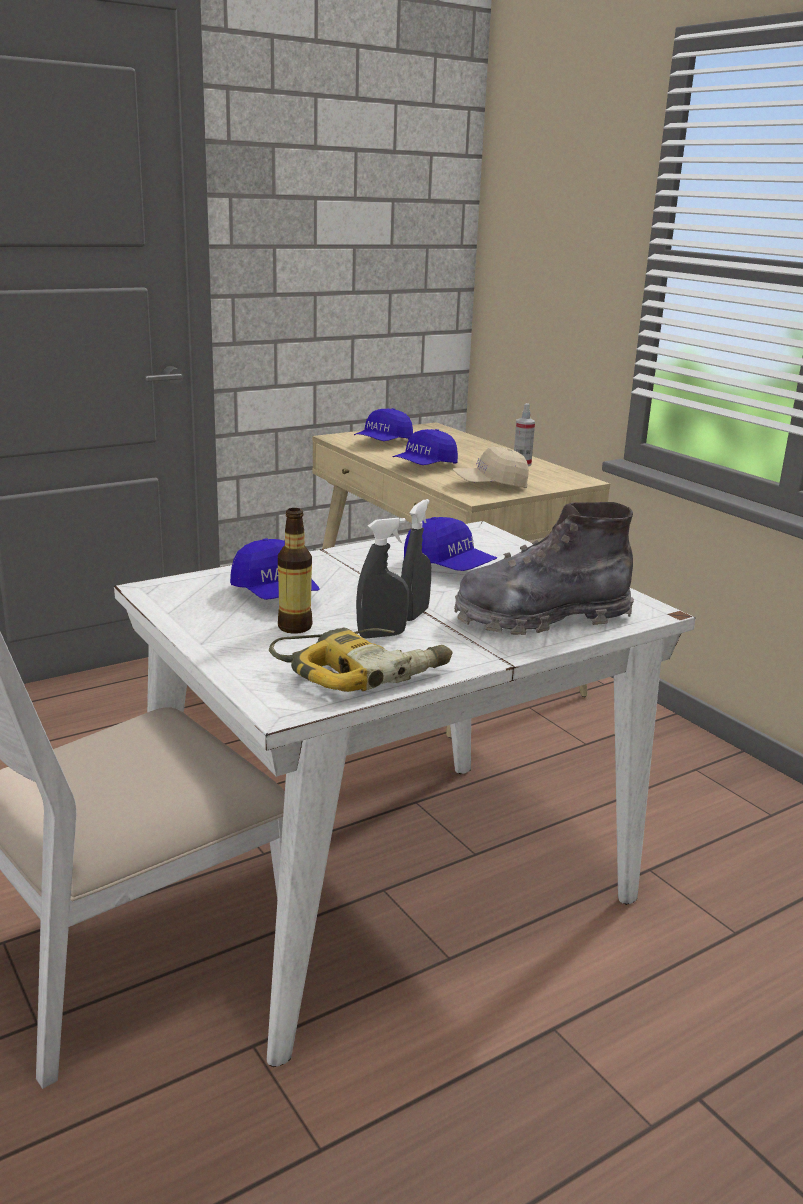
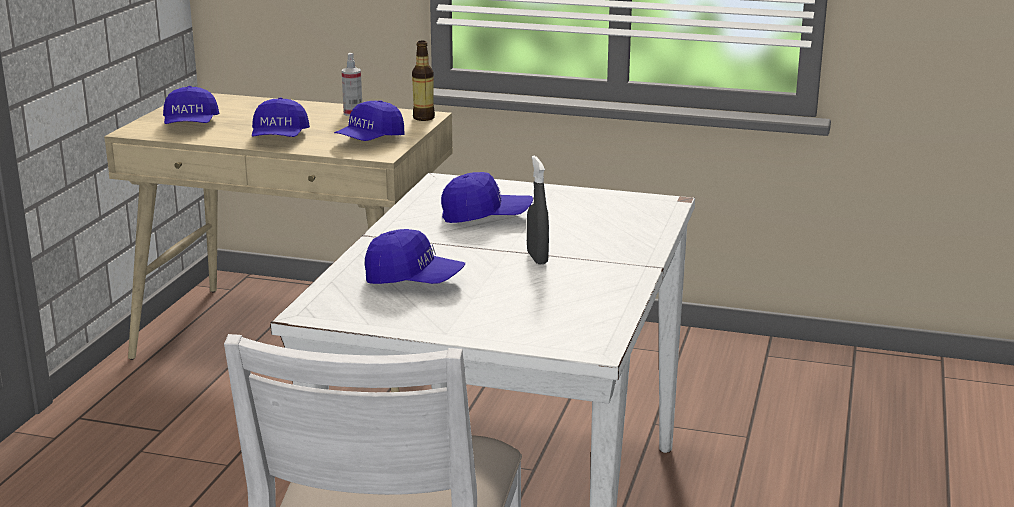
camera: 40 degrees left, 0 degrees up
(294, 627) = (481, 297): bottle -> bottle (423, 118)
(363, 671) = (588, 306): power drill -> none
(381, 635) = (548, 280): grey spray bottle -> none
(490, 485) = (370, 140): beige cap -> blue cap
(541, 617) = (615, 230): grey boot -> none

